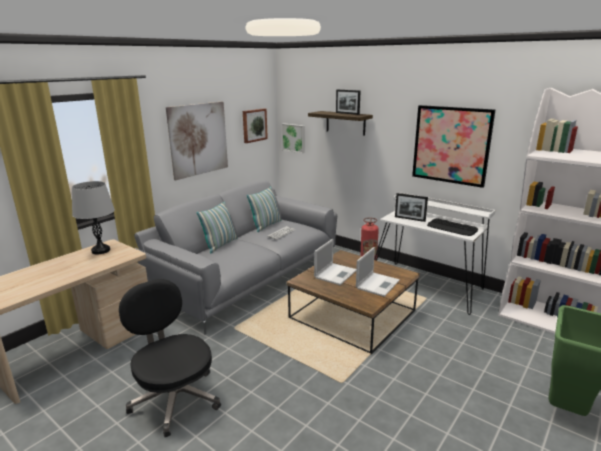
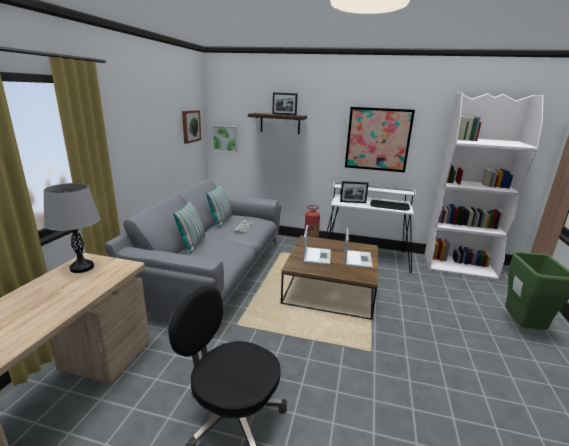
camera: 25 degrees left, 0 degrees up
(198, 139) = (149, 138): picture -> none

